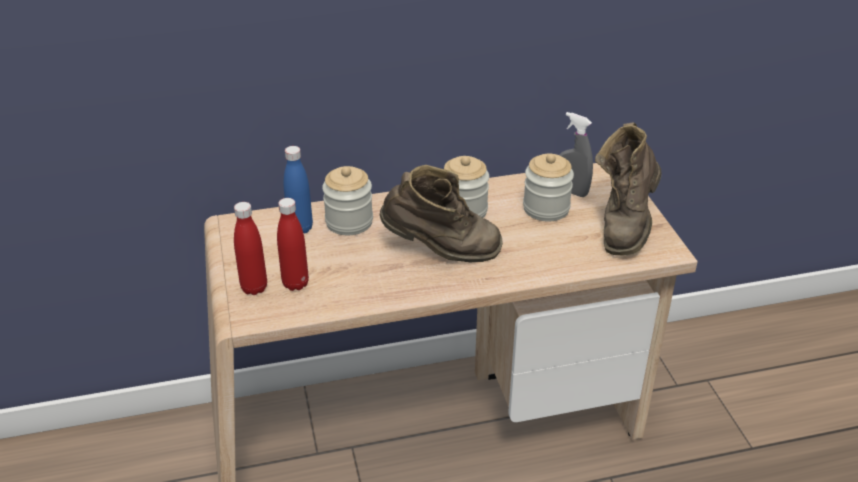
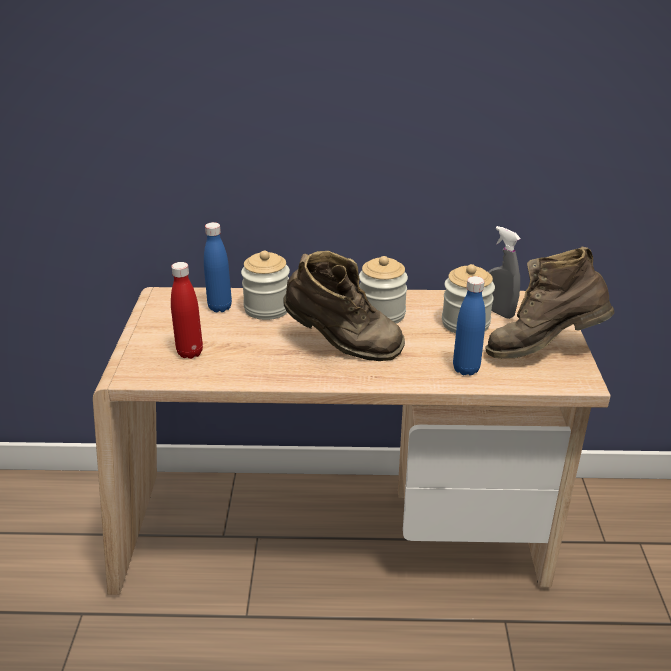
camera: 15 degrees right, 5 degrees down
(254, 288) = (150, 350): red bottle -> none
(565, 257) = (466, 369): none -> blue bottle
(625, 225) = (543, 350): brown boot -> brown boot turned 45 degrees clockwise

